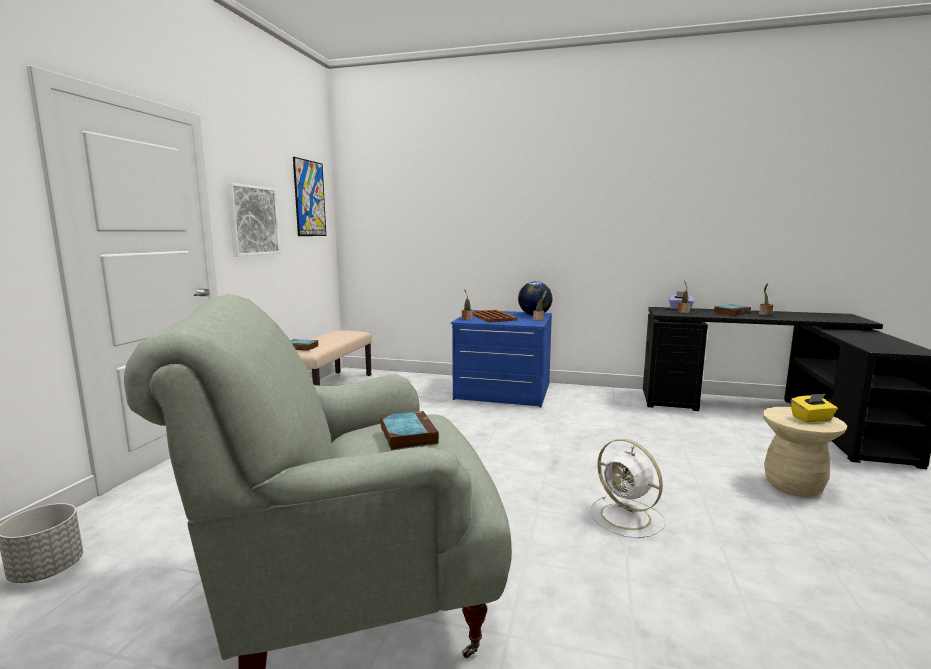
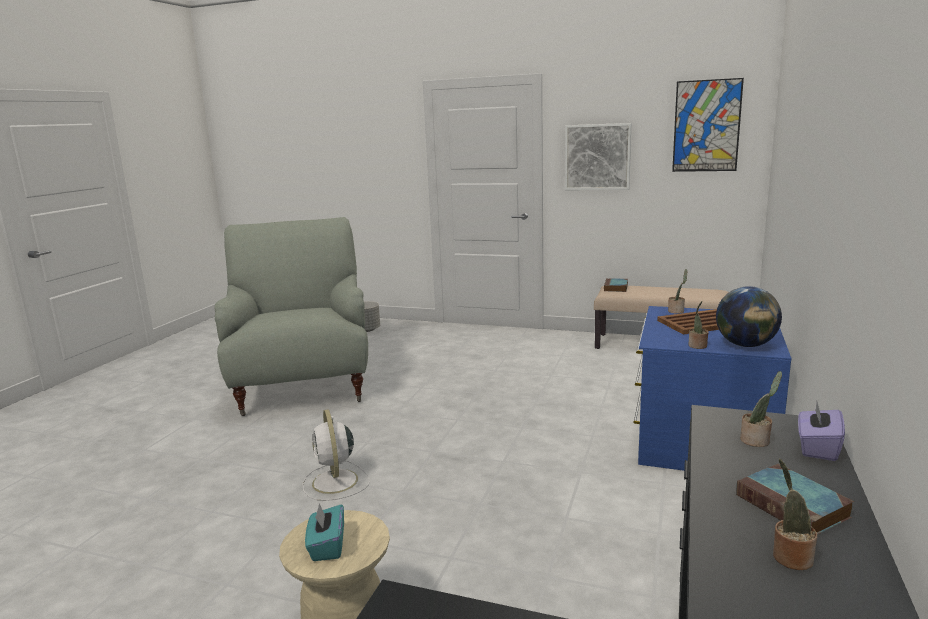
camera: 95 degrees right, 5 degrees up
(407, 434) = (296, 312): book -> none
(627, 517) = (335, 482): white fan -> white fan turned 75 degrees counterclockwise
(812, 419) = (327, 546): yellow tissue box -> turquoise tissue box

